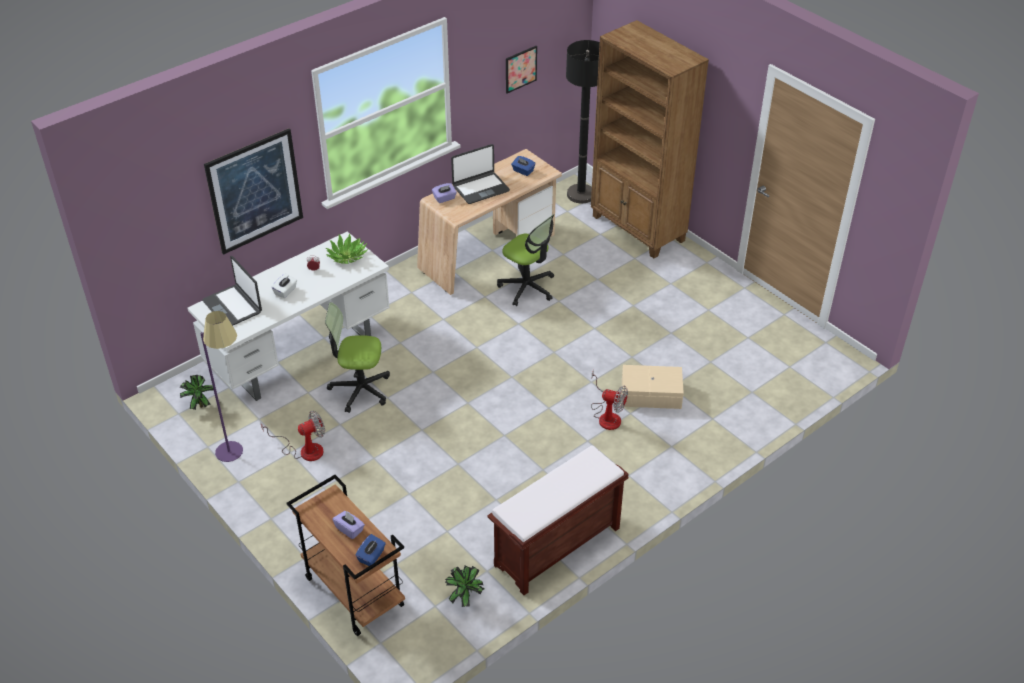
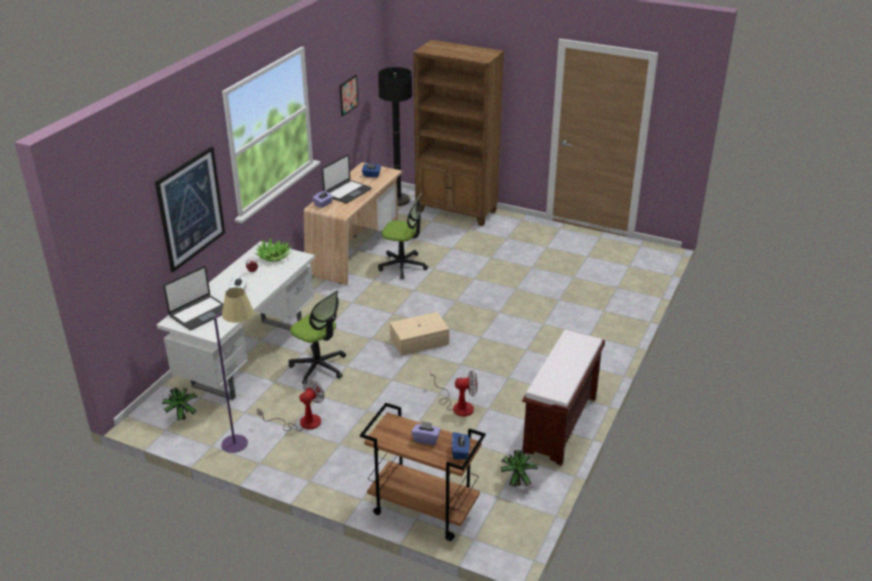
camera: 25 degrees left, 10 degrees down
(233, 306) = (199, 313): laptop -> laptop turned 75 degrees counterclockwise
(360, 389) = (319, 367): office chair -> office chair turned 120 degrees counterclockwise
(607, 415) = (527, 329): fan -> fan (458, 405)
(651, 395) = (549, 308): beige storage box -> beige storage box (420, 341)

